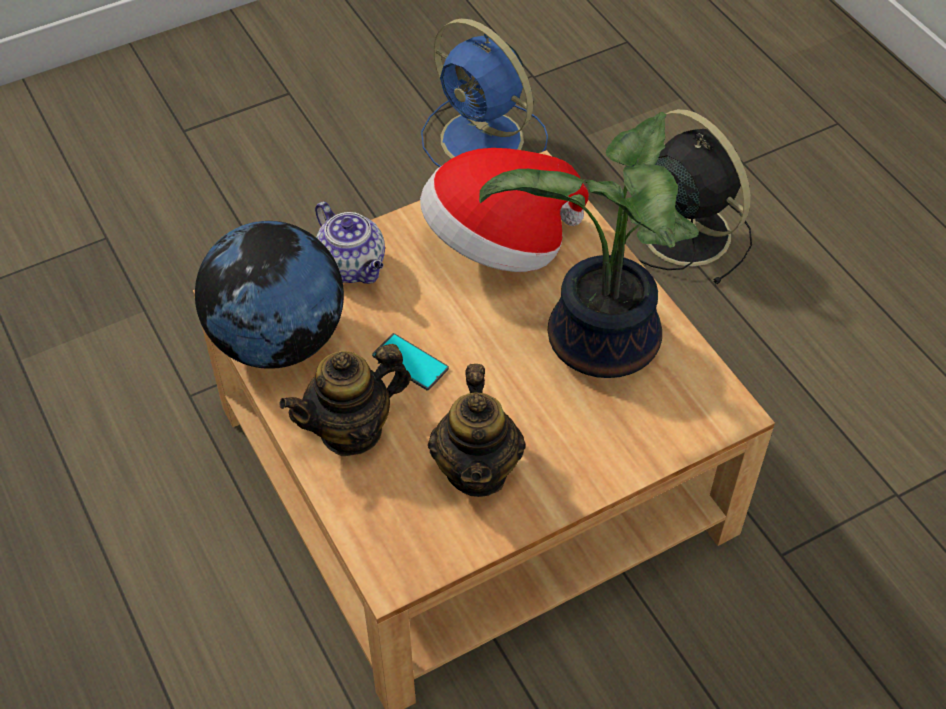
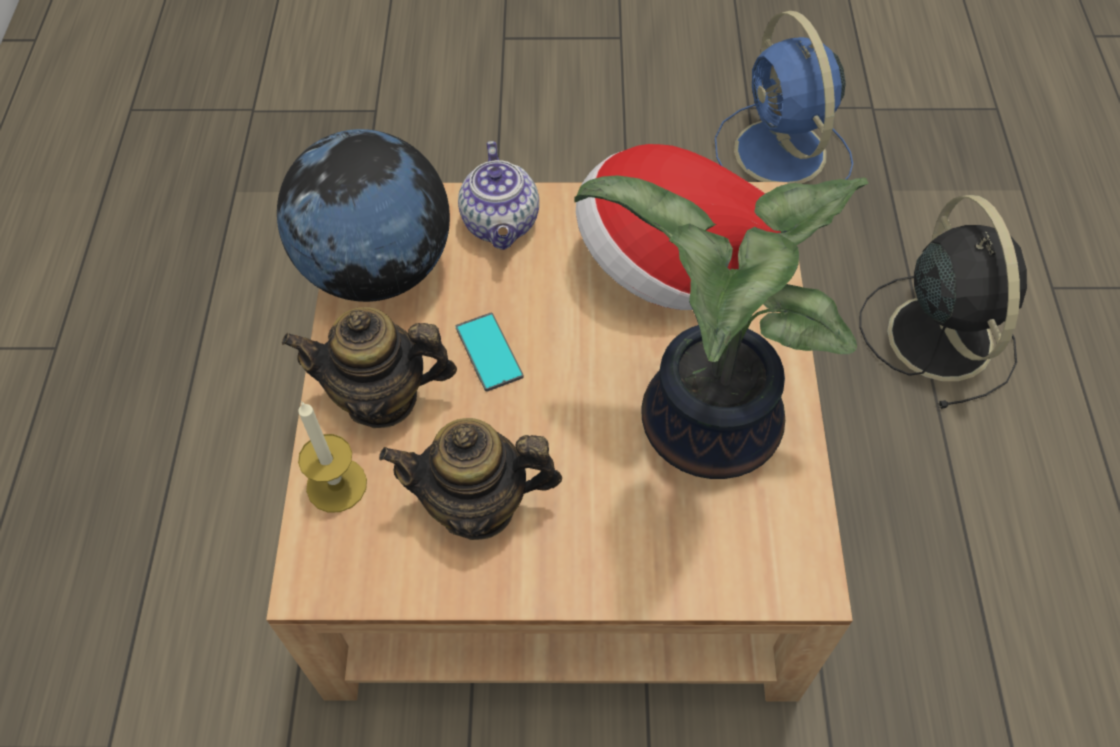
camera: 30 degrees right, 5 degrees up
(362, 505) = (336, 485): none -> candle
(477, 470) = (477, 506): teapot -> teapot turned 60 degrees clockwise

